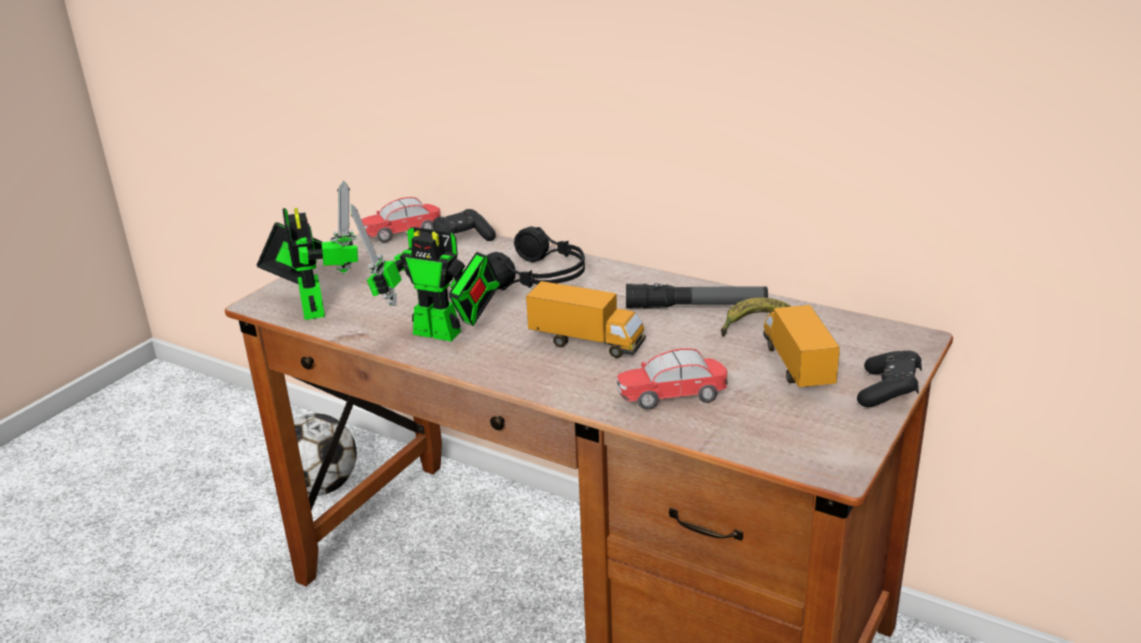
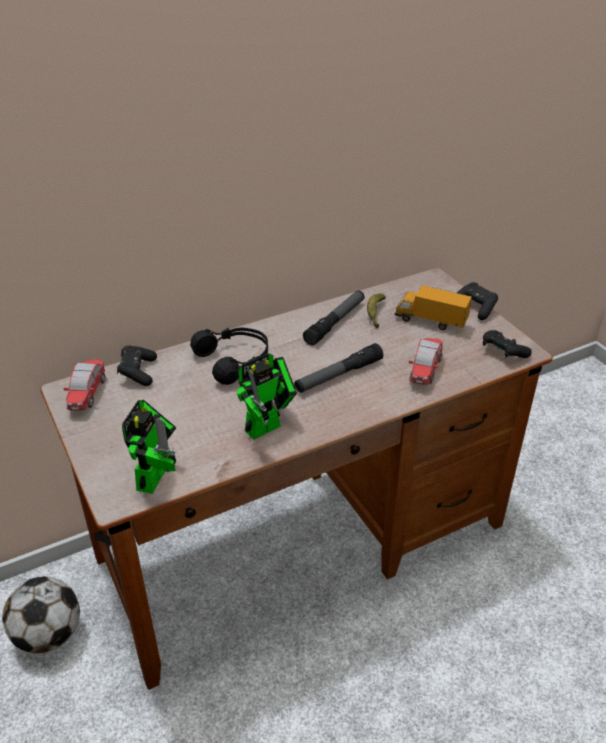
camera: 60 degrees left, 10 degrees up
(312, 306) = (154, 475): toy robot -> toy robot turned 90 degrees clockwise
(587, 343) = (338, 375): toy truck -> flashlight
(802, 447) = (502, 352): none -> black game controller

